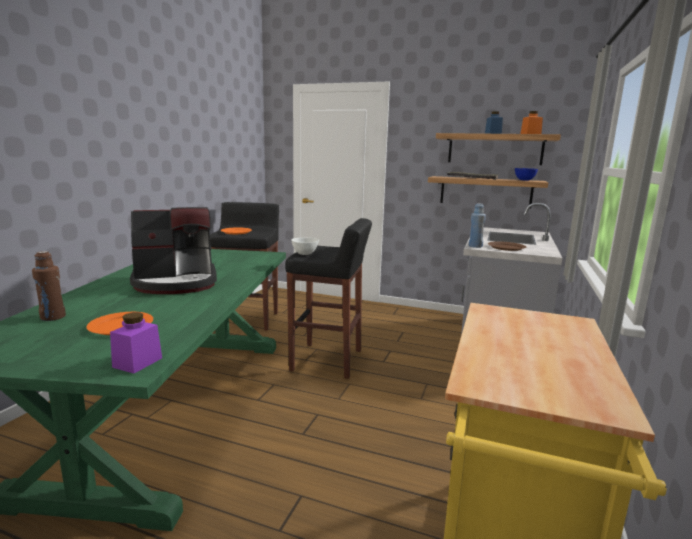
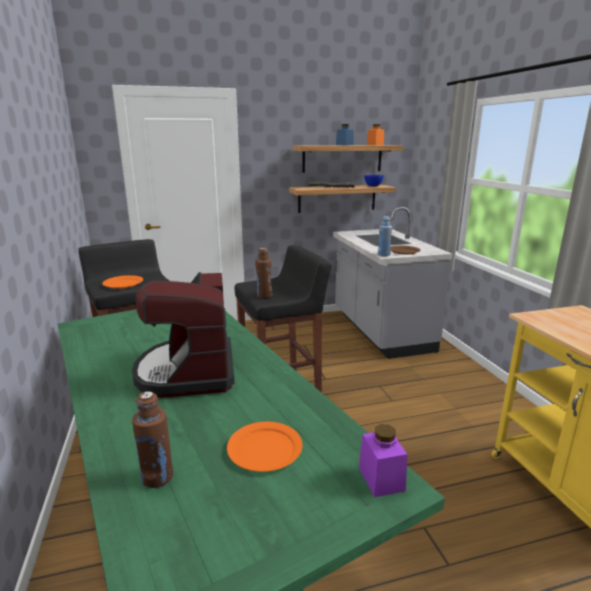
camera: 35 degrees left, 5 degrees up
(176, 283) = (188, 371): coffee machine -> coffee machine turned 135 degrees clockwise
(305, 254) = (264, 296): white bowl -> brown bottle

